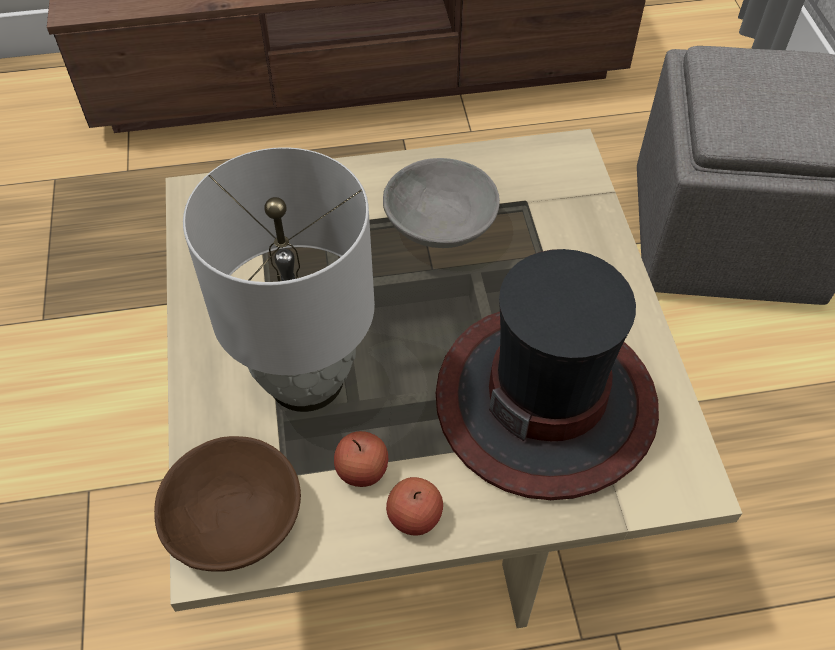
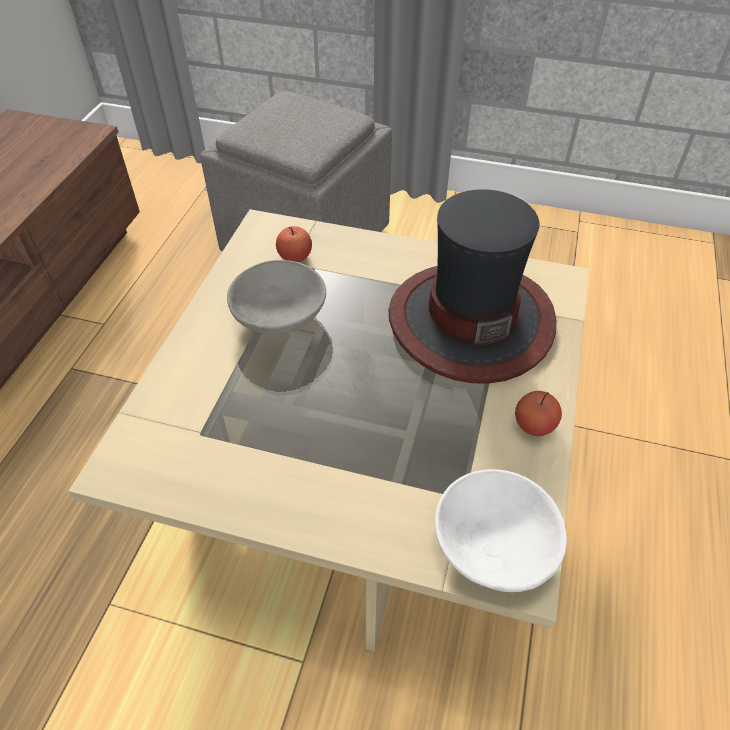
camera: 65 degrees left, 5 degrees down
(234, 520) = (493, 546): brown bowl -> white bowl
(306, 380) = (379, 452): white table lamp -> none
(362, 470) = (481, 443): apple -> apple (295, 257)

